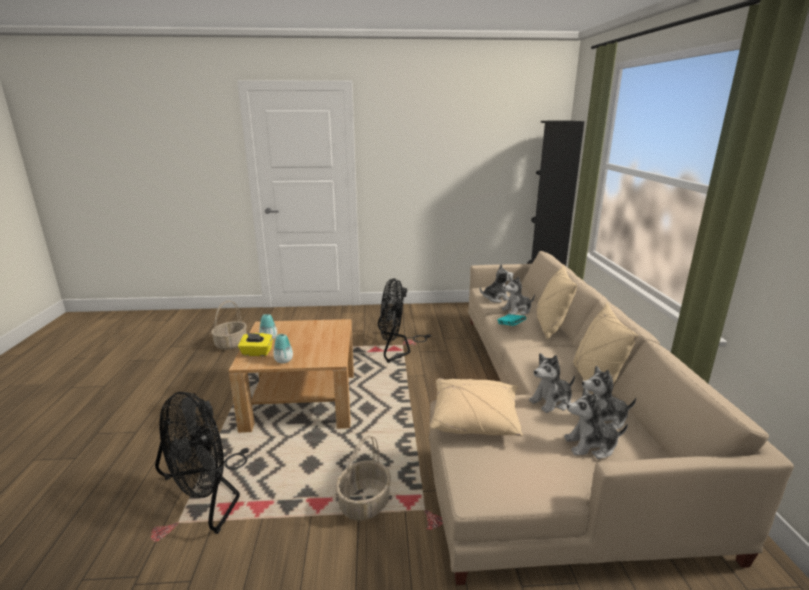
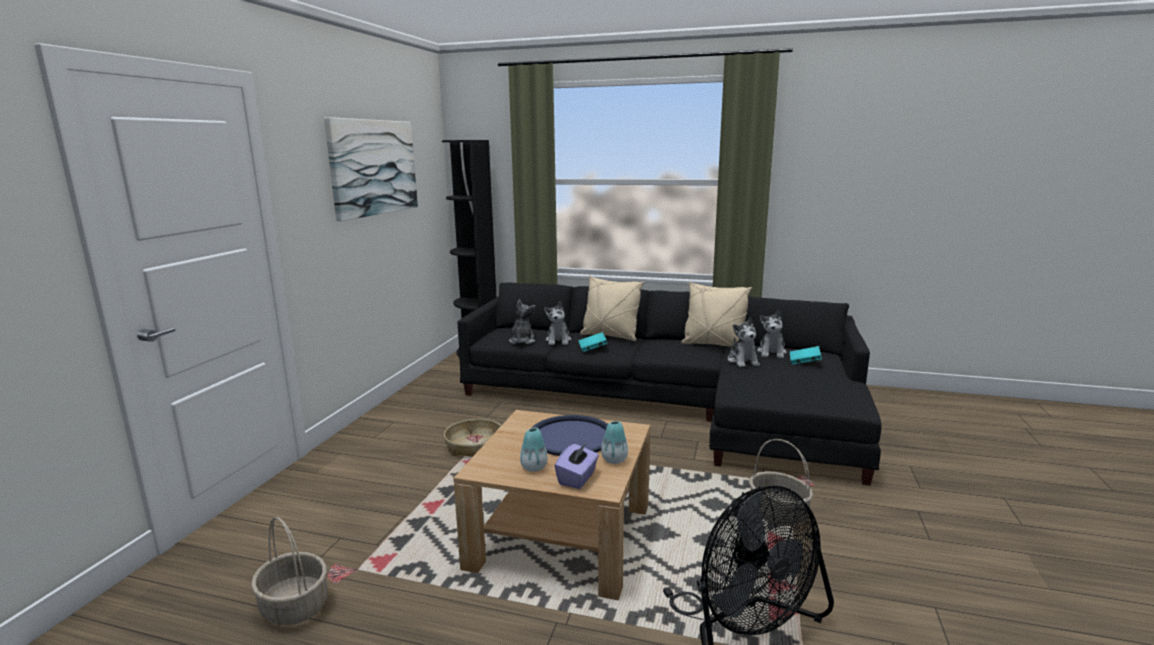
camera: 70 degrees left, 5 degrees down
(256, 353) = (577, 478): yellow tissue box -> purple tissue box
(314, 342) = (571, 437): none -> blue tray
(397, 345) = (474, 445): black fan -> basket
(459, 140) = (374, 167): none -> picture
(475, 419) = (761, 390): beige pillow -> none
(547, 415) = (672, 403): beige sofa -> black sofa
(591, 446) = (804, 362): plush toy -> turquoise book

